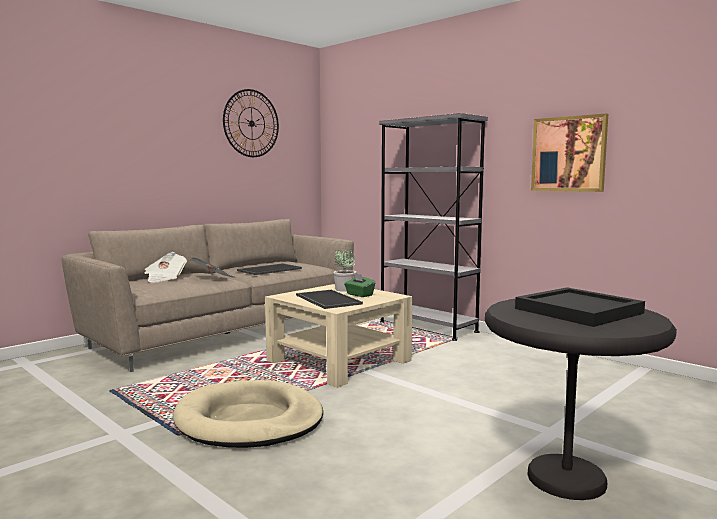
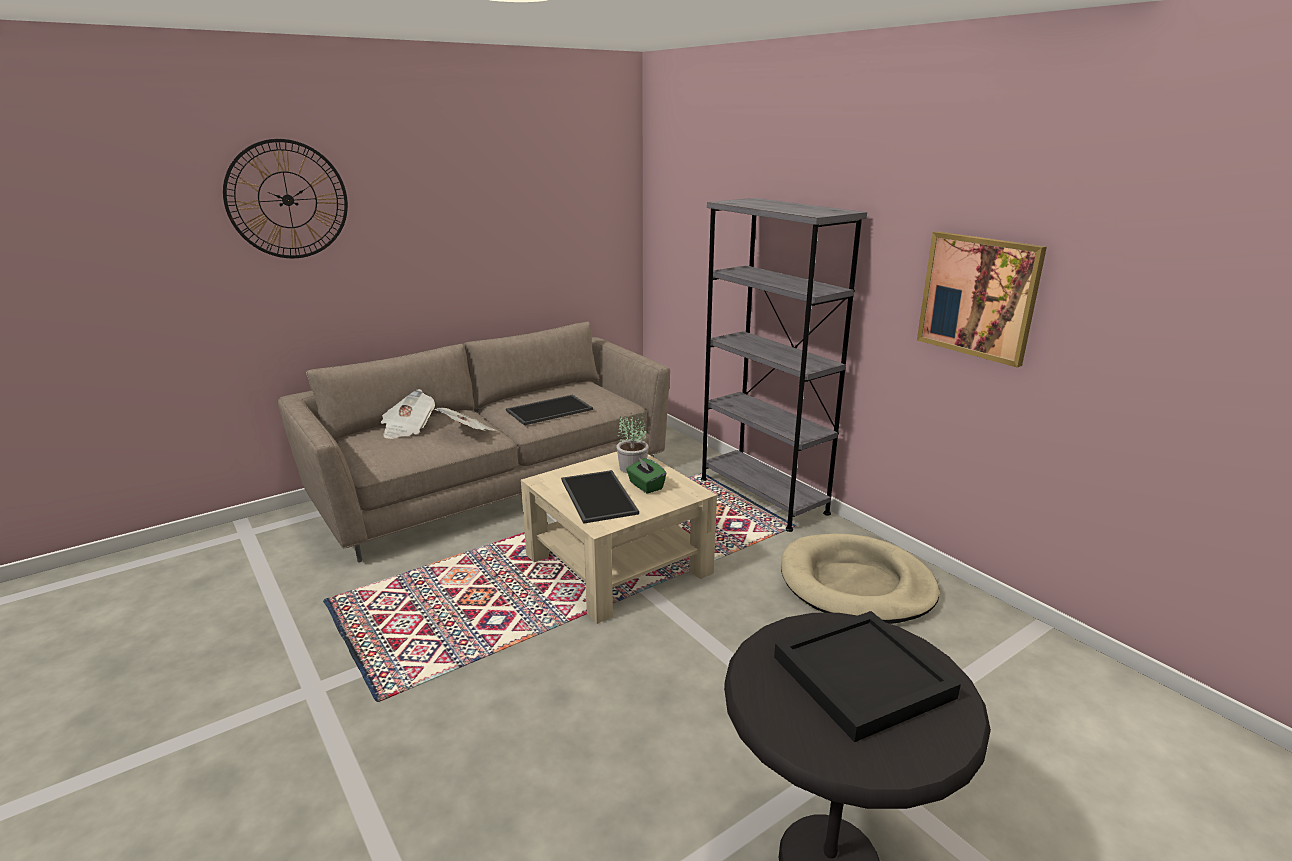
camera: 10 degrees right, 15 degrees up
(249, 420) = (468, 681): beige dog bed -> beige dog bed (856, 584)
(251, 123) = (534, 186): wall clock -> wall clock (287, 200)

